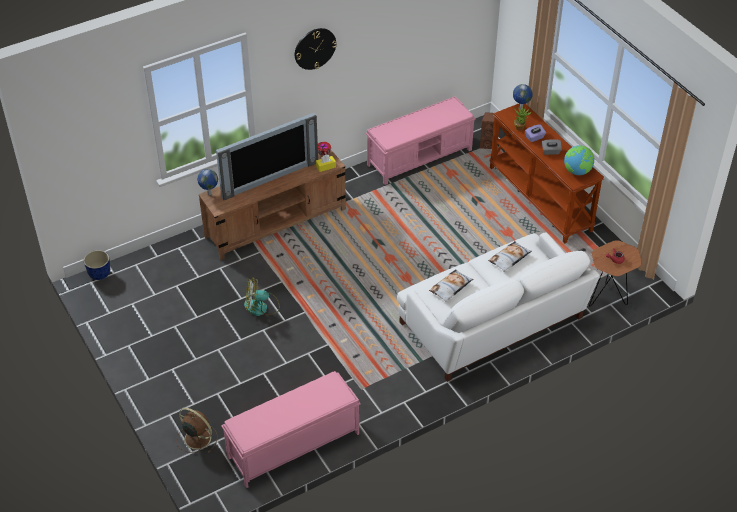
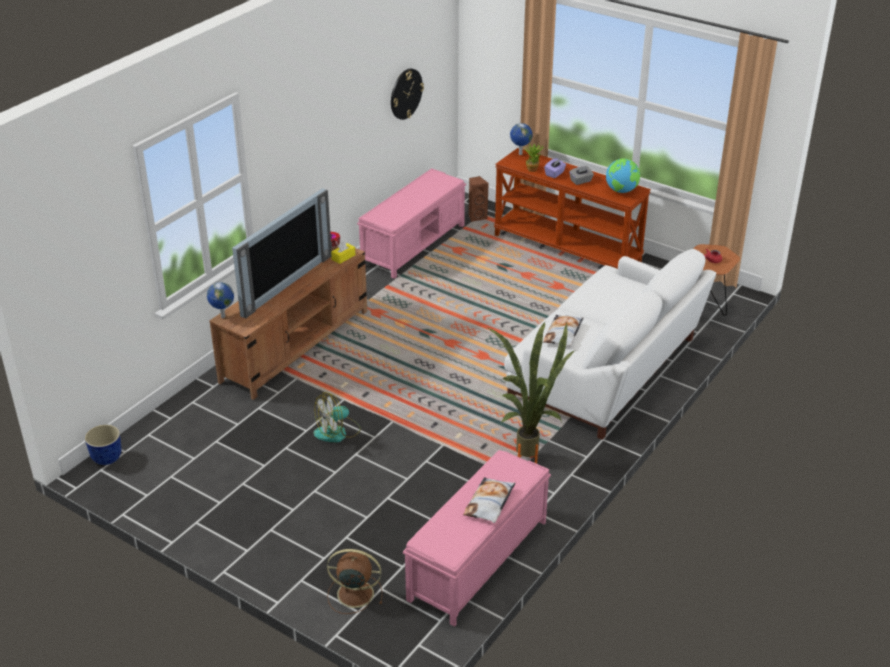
camera: 25 degrees left, 10 degrees down
(315, 48) = (304, 112): wall clock -> wall clock (405, 93)
(385, 373) = (529, 453): none -> potted plant
(509, 259) = (603, 291): pillow -> pillow (490, 503)

